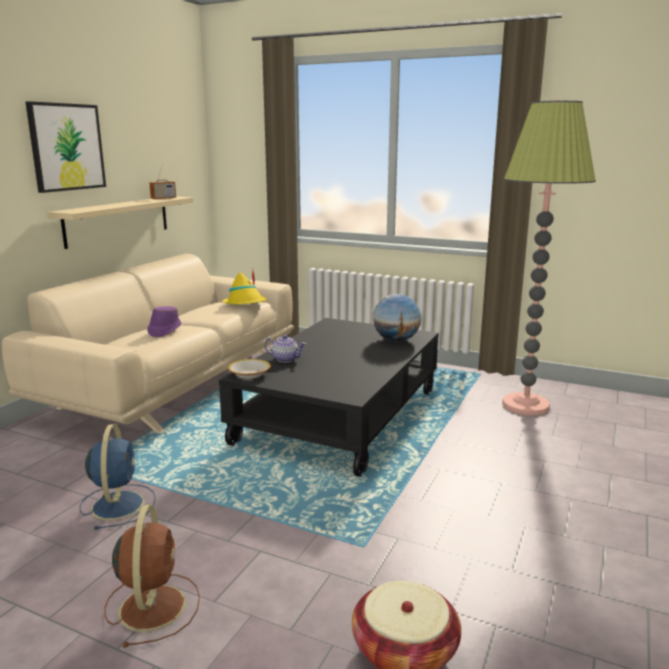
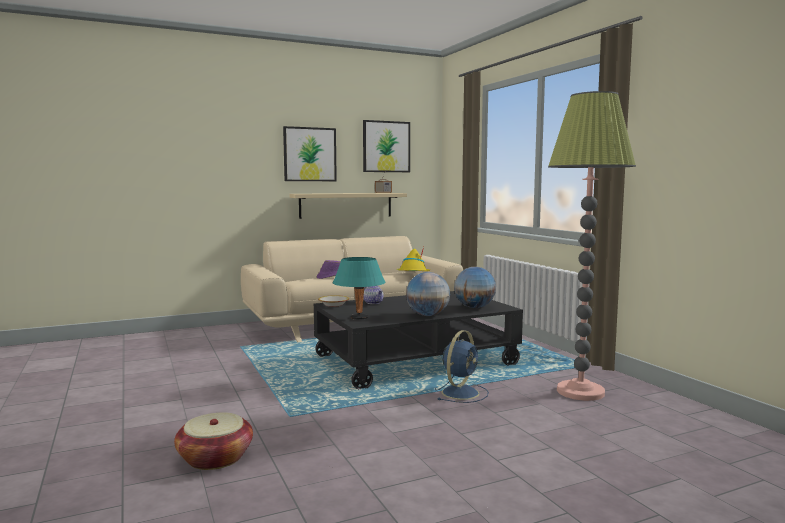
camera: 40 degrees right, 10 degrees down
(118, 504) = (222, 363): blue fan -> blue fan (461, 392)
(153, 132) = (386, 146): none -> picture
(153, 605) = (161, 400): brown fan -> none
(331, 388) = (359, 318): none -> turquoise table lamp
(383, 363) = (427, 315): none -> globe

